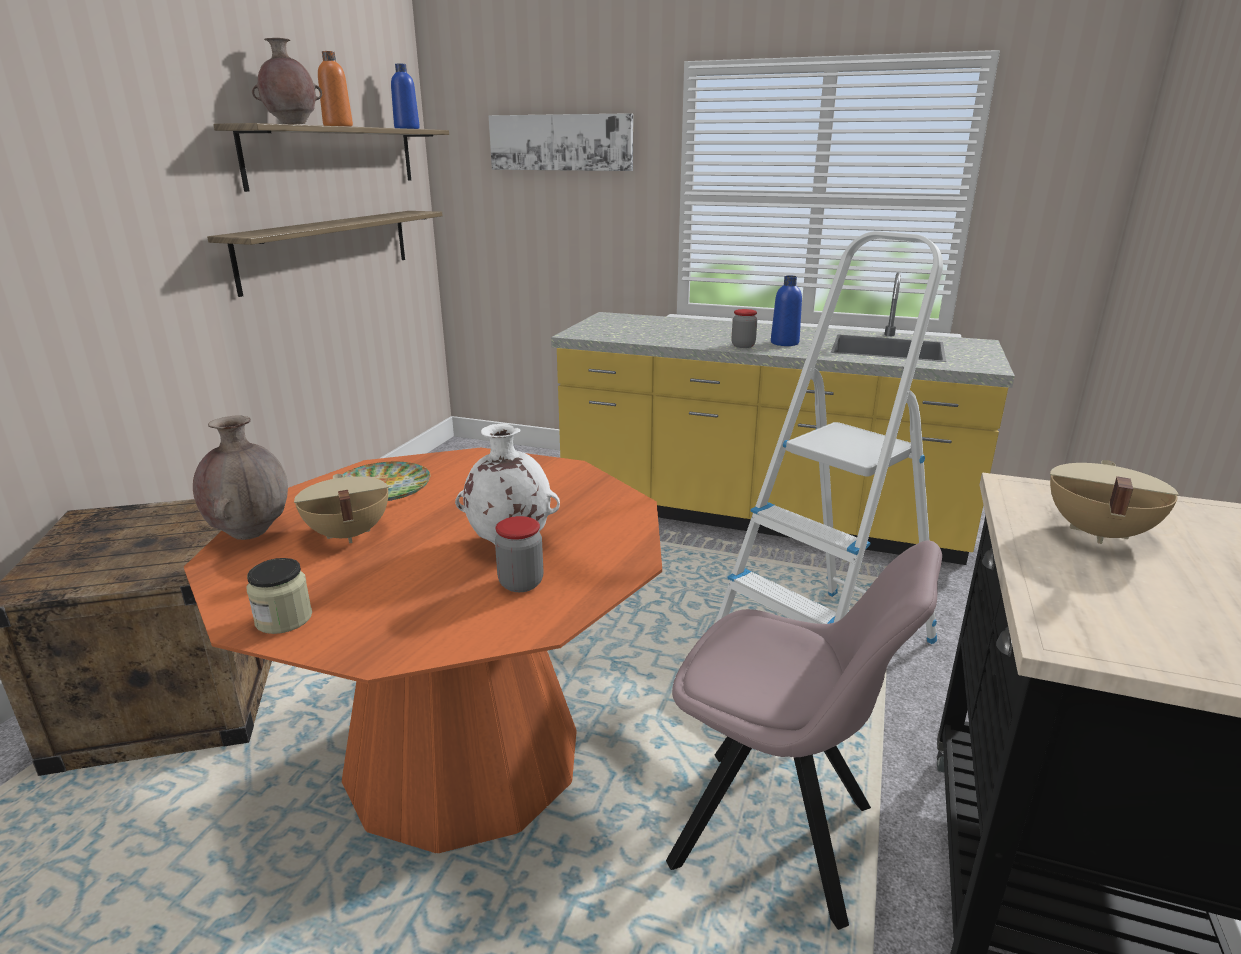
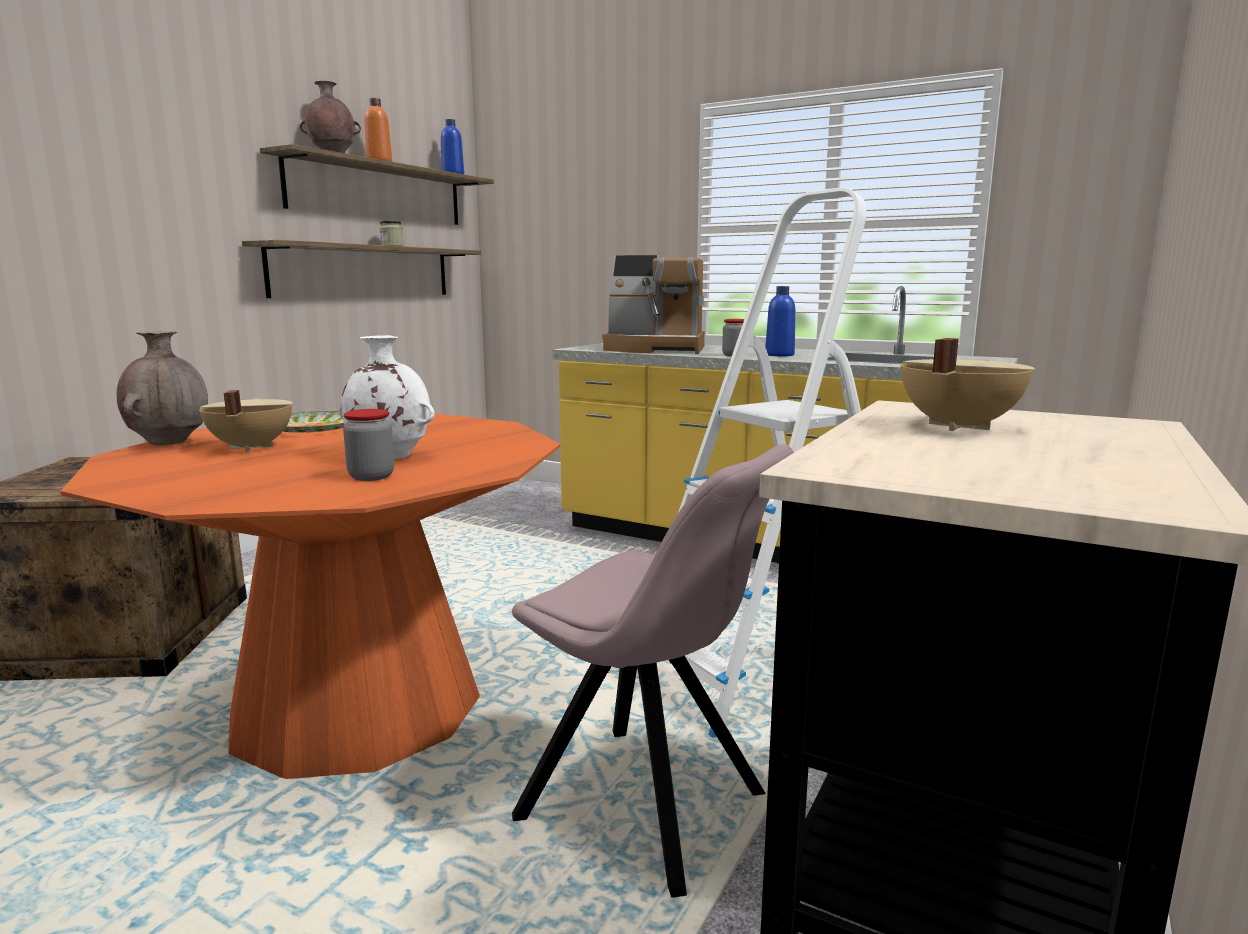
camera: 10 degrees right, 10 degrees down
(284, 619) = (136, 483): jar -> jar (392, 246)
(561, 142) = (591, 186): picture -> none
(655, 333) = (656, 349): none -> coffee machine

